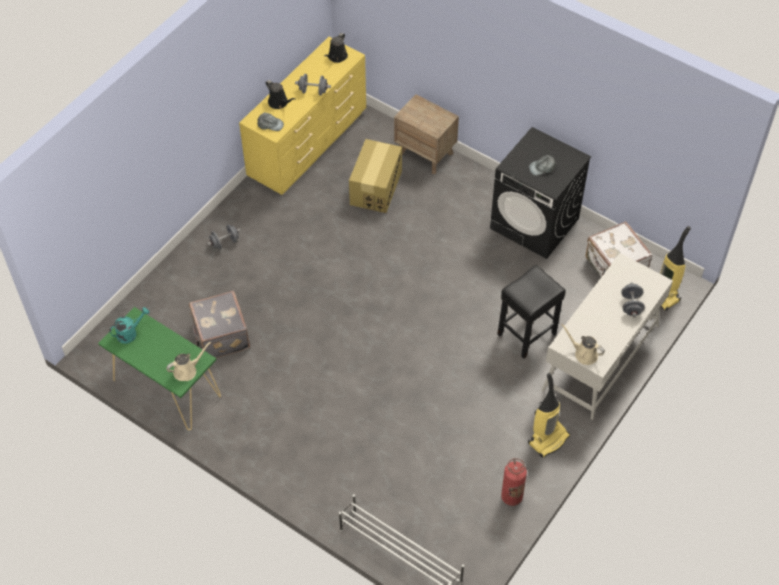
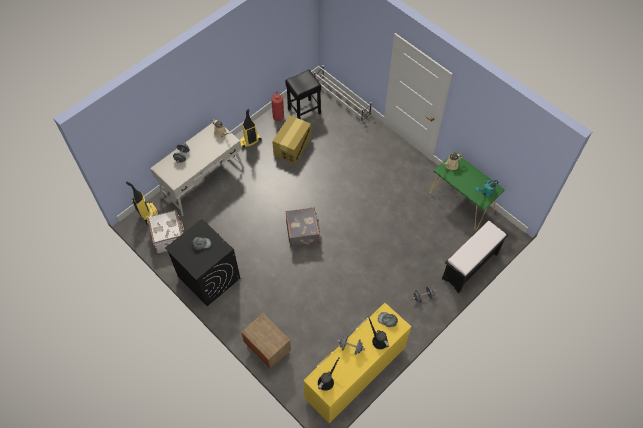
camera: 170 degrees left, 5 degrees up
(156, 291) = (469, 267): none -> black bench
(220, 336) = (428, 229): grey suitcase -> grey suitcase (303, 233)
(376, 188) = (311, 325): cardboard box -> cardboard box (292, 146)
(527, 333) = (240, 202): black stool -> black stool (303, 111)

